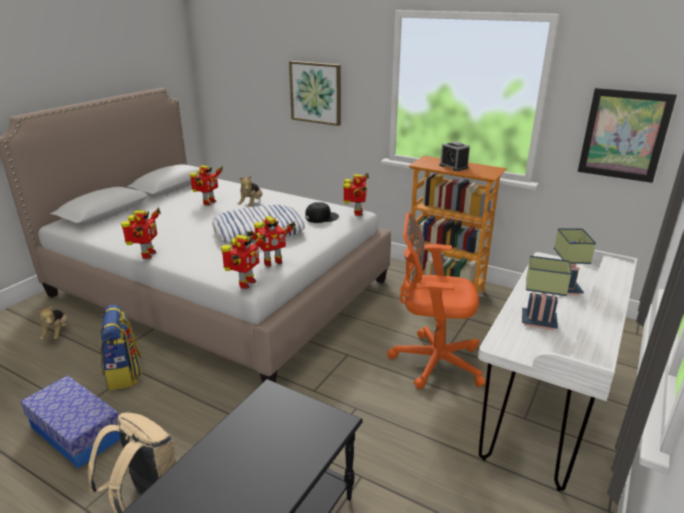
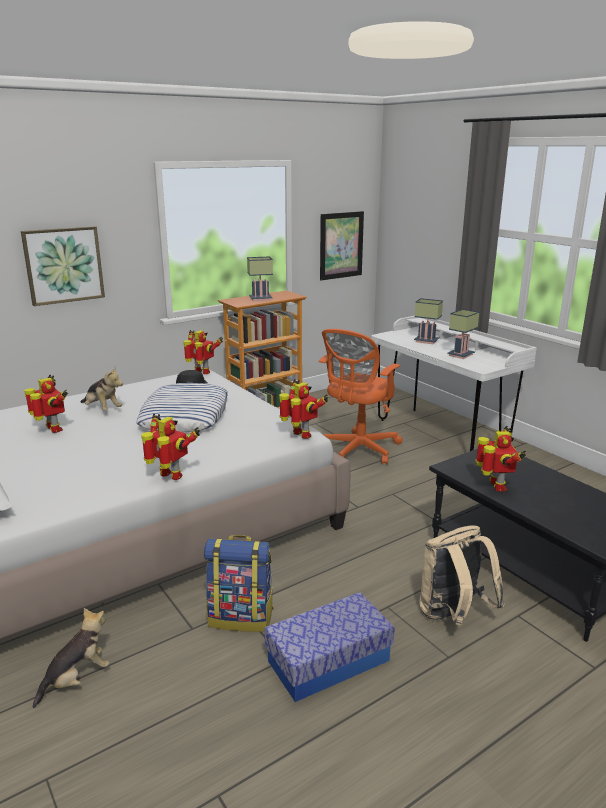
camera: 65 degrees left, 5 degrees down
(57, 333) = (77, 679): plush toy -> plush toy turned 60 degrees counterclockwise
(272, 262) = (268, 419): toy robot -> toy robot (496, 486)
(453, 166) = (261, 299): alarm clock -> table lamp

